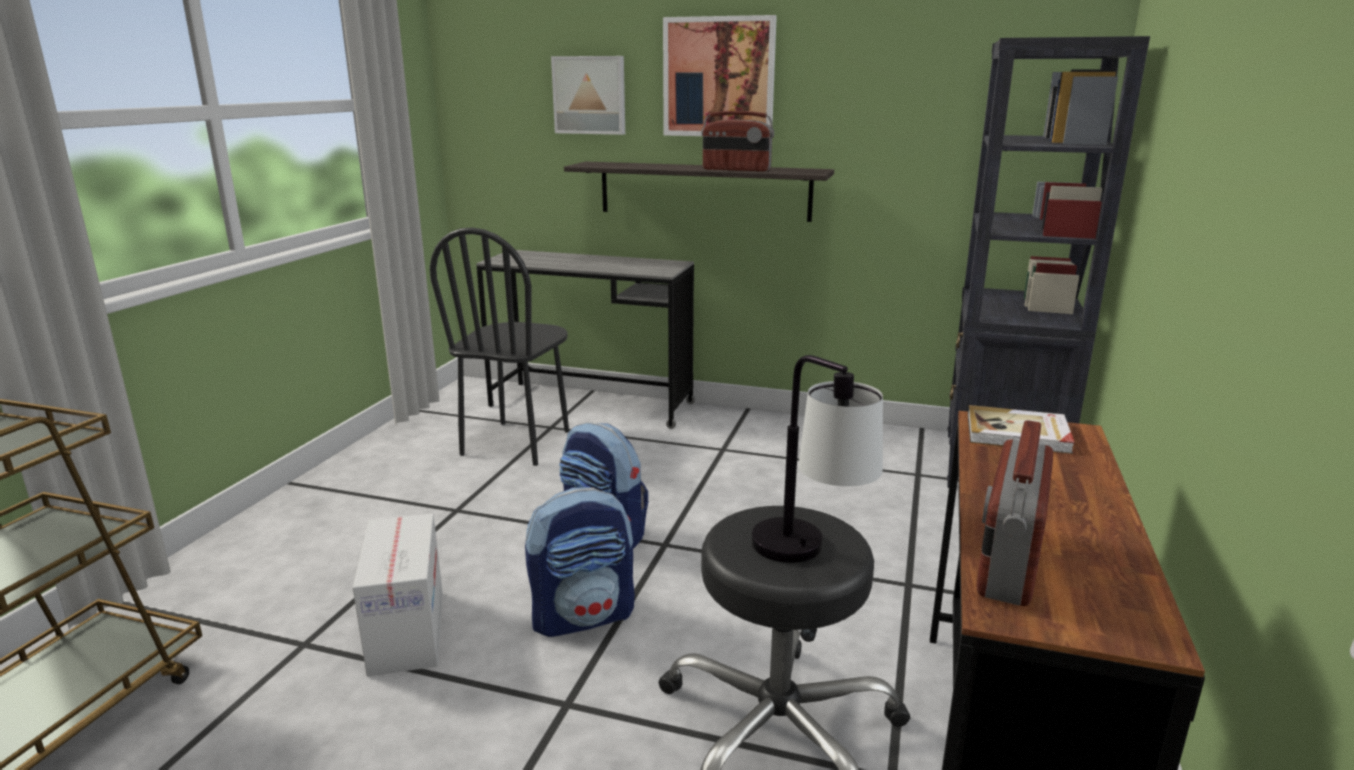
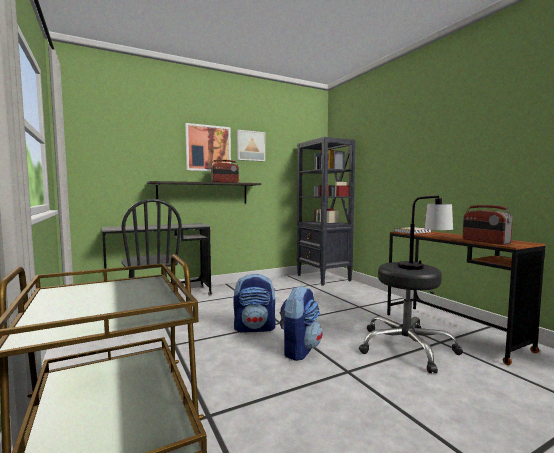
camera: 45 degrees left, 15 degrees down
(407, 632) = (247, 386): cardboard box -> none
(590, 95) = (149, 152): picture -> picture (250, 146)

